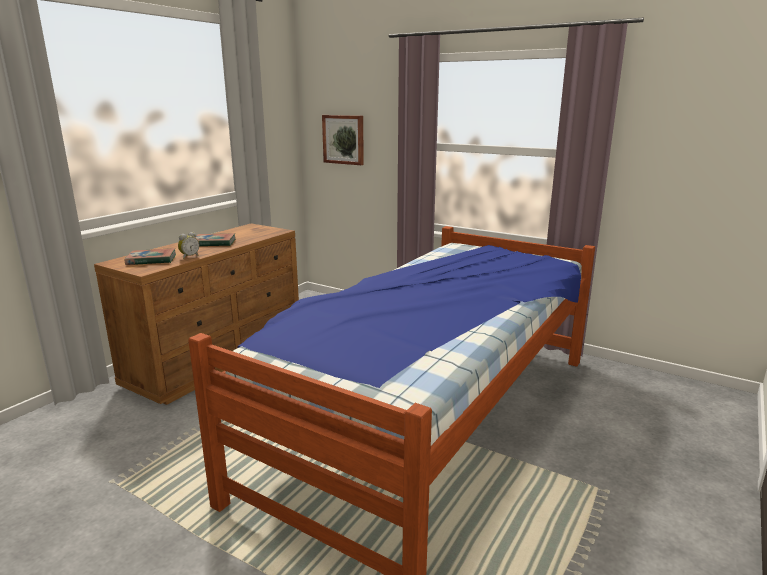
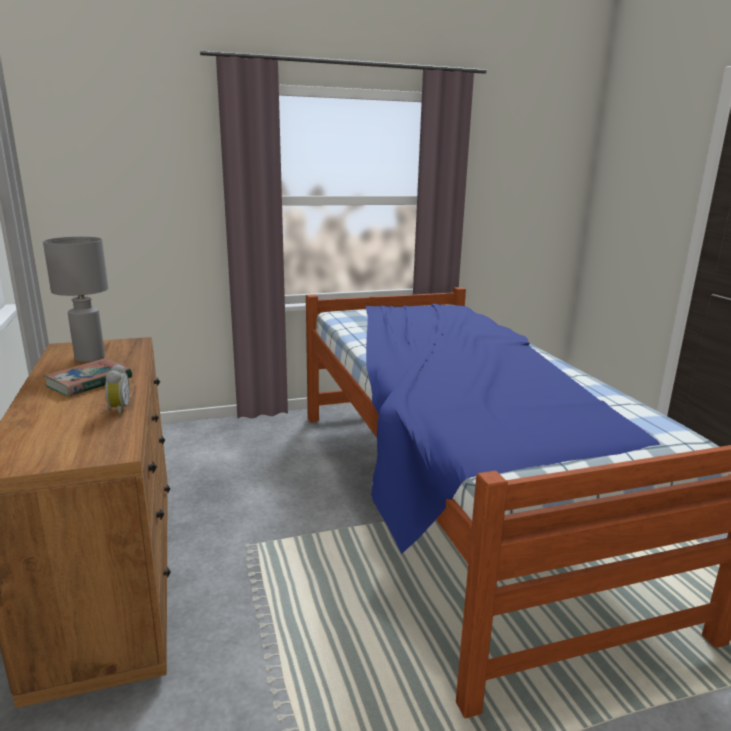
camera: 50 degrees left, 0 degrees up
(151, 260) = (69, 435): book -> none
(243, 233) = (89, 358): none -> grey table lamp
(344, 139) = (116, 198): picture -> none

